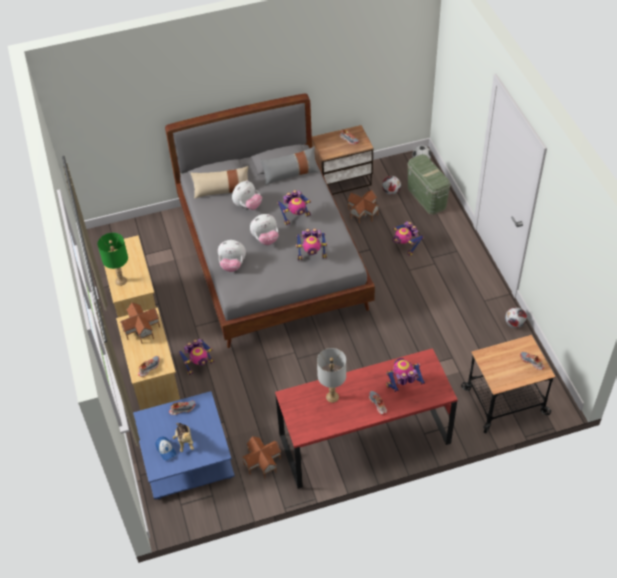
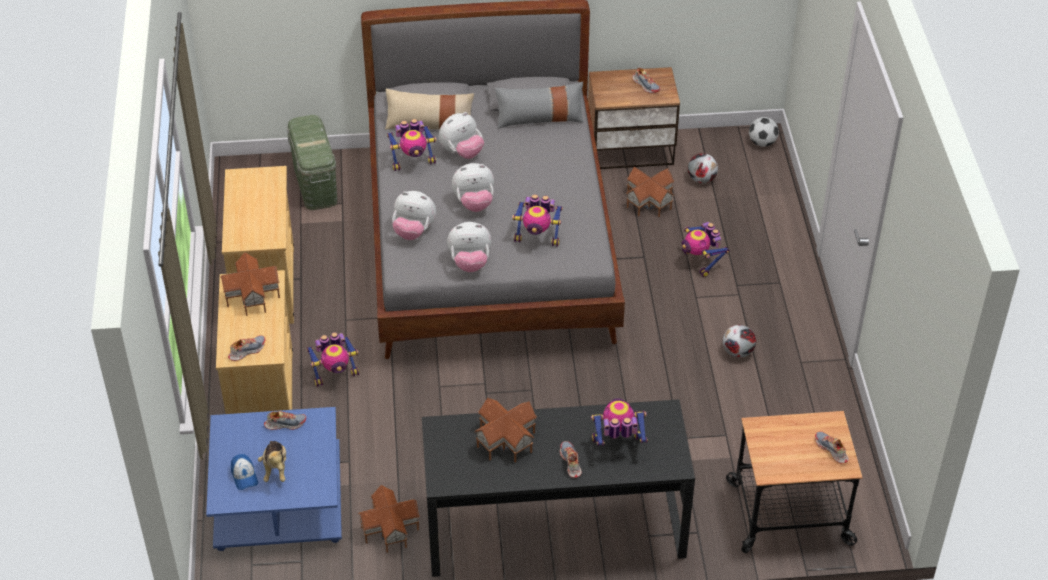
camera: 10 degrees right, 5 degrees down
(121, 280) = (242, 224): green table lamp -> none
(274, 280) = (470, 263): none -> plush toy
(296, 217) = (529, 180): toy robot -> toy robot (413, 162)
(332, 397) = (504, 440): grey table lamp -> toy house
(364, 439) = (554, 526): red desk -> black desk
(427, 197) = (755, 197): green storage box -> green storage box (315, 184)
(514, 324) = (838, 404): football -> football (738, 352)

